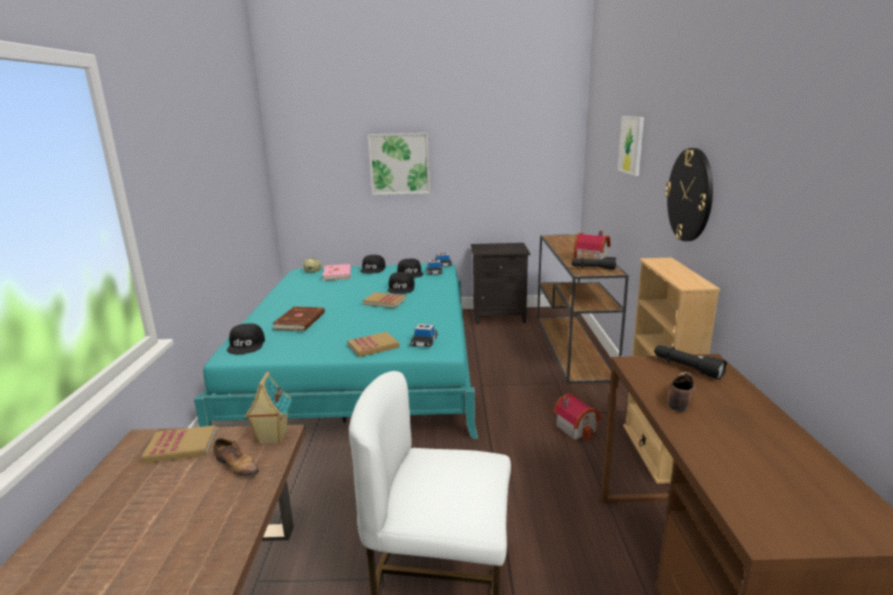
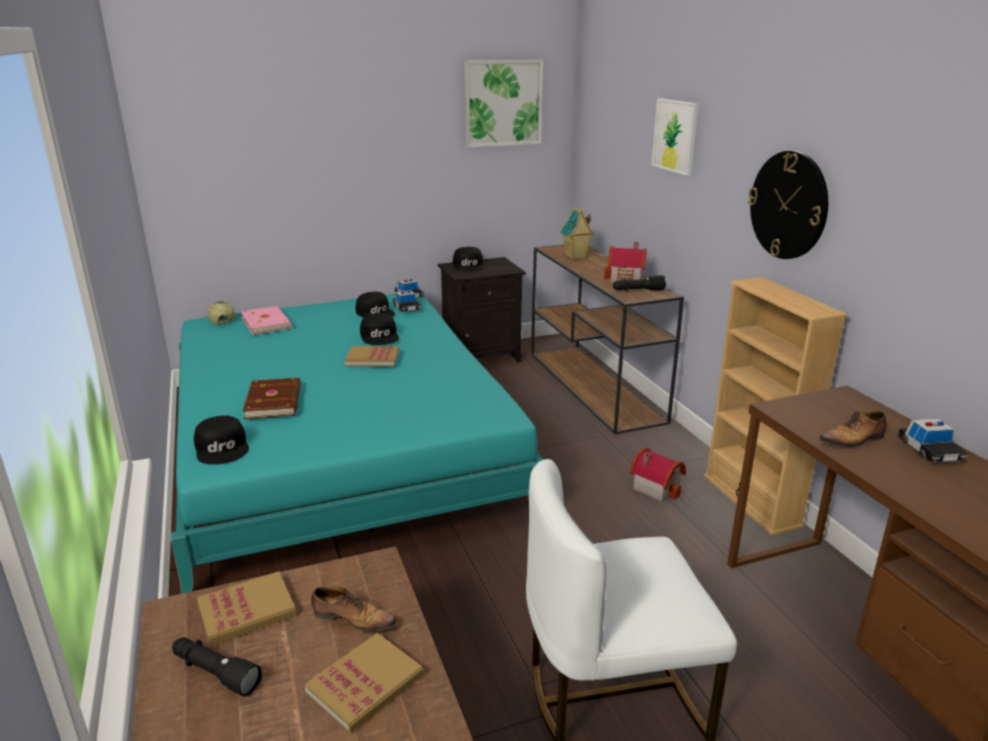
camera: 20 degrees left, 5 degrees up
(272, 438) = (368, 573): toy house -> toy house (575, 256)
(373, 269) = (315, 310): black cap -> black cap (469, 266)
(373, 346) = (409, 425): book -> book (365, 684)
(399, 164) = (336, 157): picture -> picture (503, 103)
(424, 341) = (470, 409): toy car -> toy car (929, 450)
(680, 396) = (853, 440): shoe -> shoe turned 120 degrees counterclockwise
(686, 368) = (833, 407): black flashlight -> black flashlight (215, 673)

